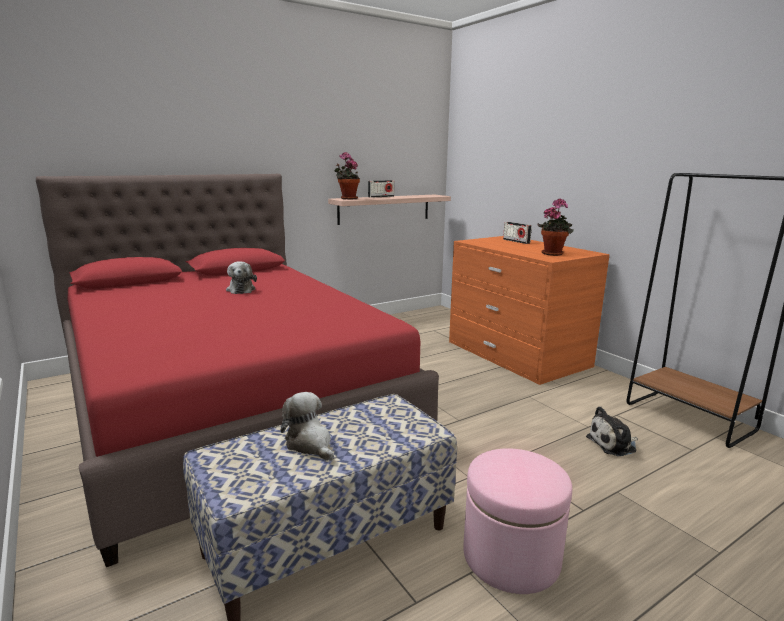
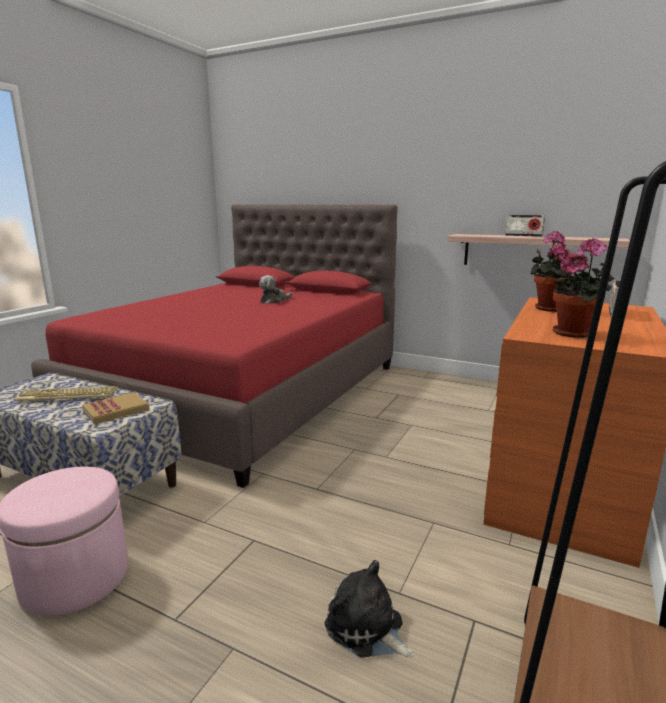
camera: 60 degrees right, 0 degrees up
(310, 444) = (66, 396): plush toy -> keyboard
(347, 198) = (469, 234): potted plant -> potted plant (547, 308)
(391, 420) = (116, 410): none -> book

